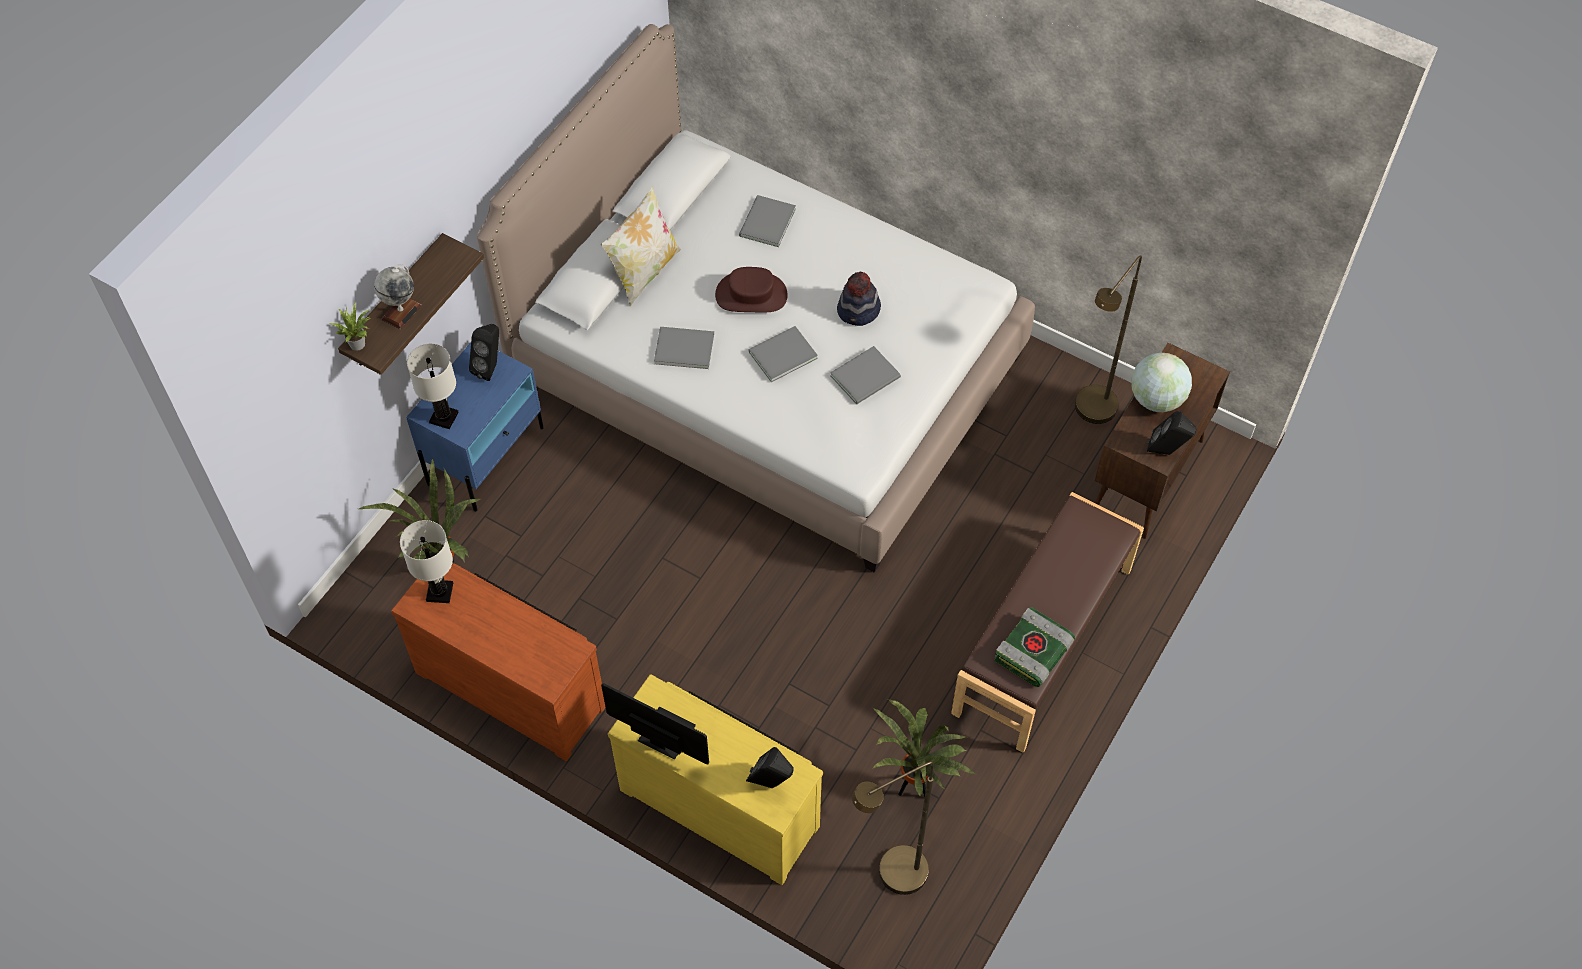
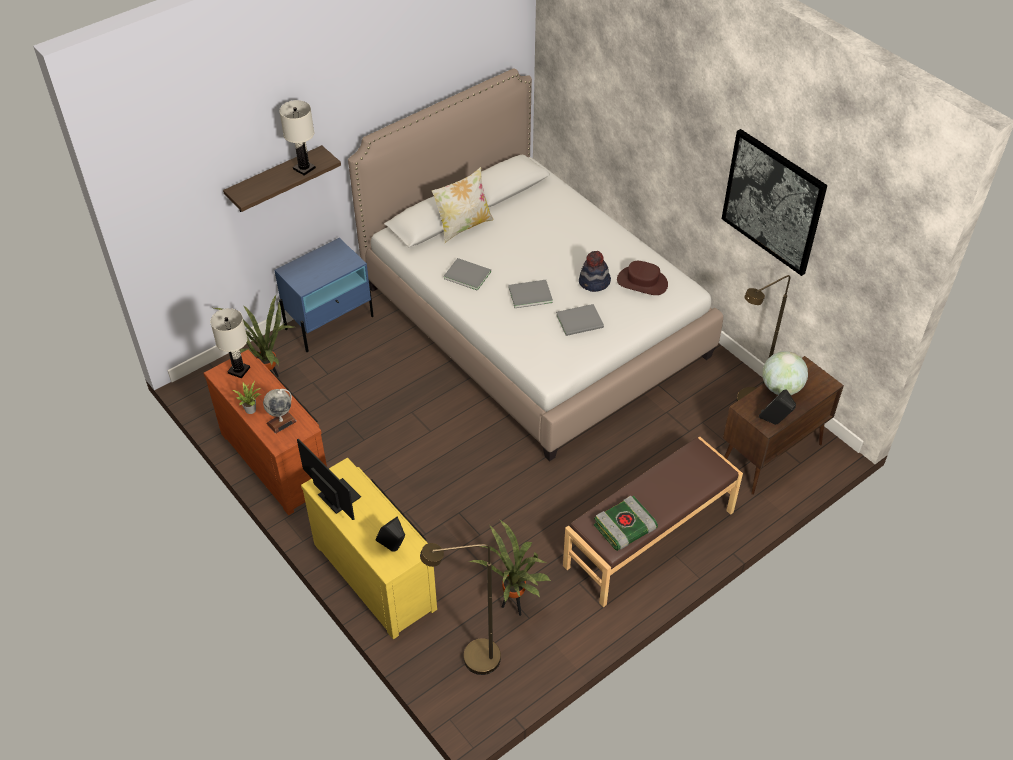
camera: 20 degrees right, 10 degrees down
(358, 342) = (237, 190): potted plant -> potted plant (251, 409)
(401, 312) = (272, 180): globe -> globe (281, 422)
(444, 418) = (297, 276): white table lamp -> white table lamp (304, 169)
(490, 367) = (340, 256): black speaker -> none
(751, 295) = (526, 256): brown hat -> brown hat (642, 282)
(765, 223) = (556, 218): grey book -> none
(1095, 161) = (773, 202): none -> picture

